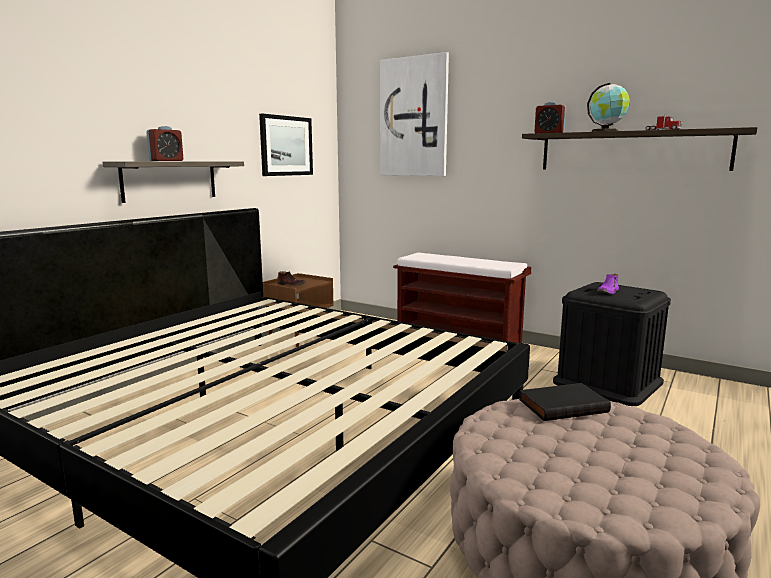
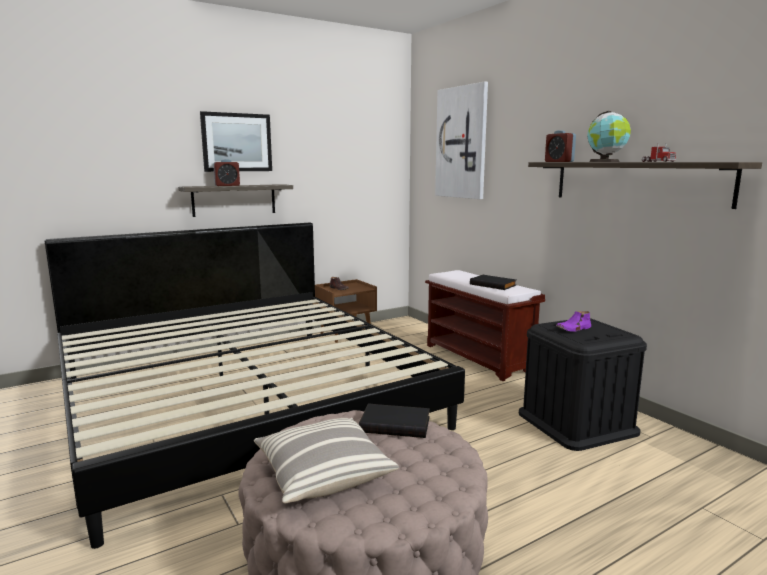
camera: 25 degrees right, 0 degrees up
(286, 146) = (350, 169): picture -> picture (237, 142)
(478, 262) = (493, 285): none -> black book
(580, 471) = (322, 474): none -> pillow

